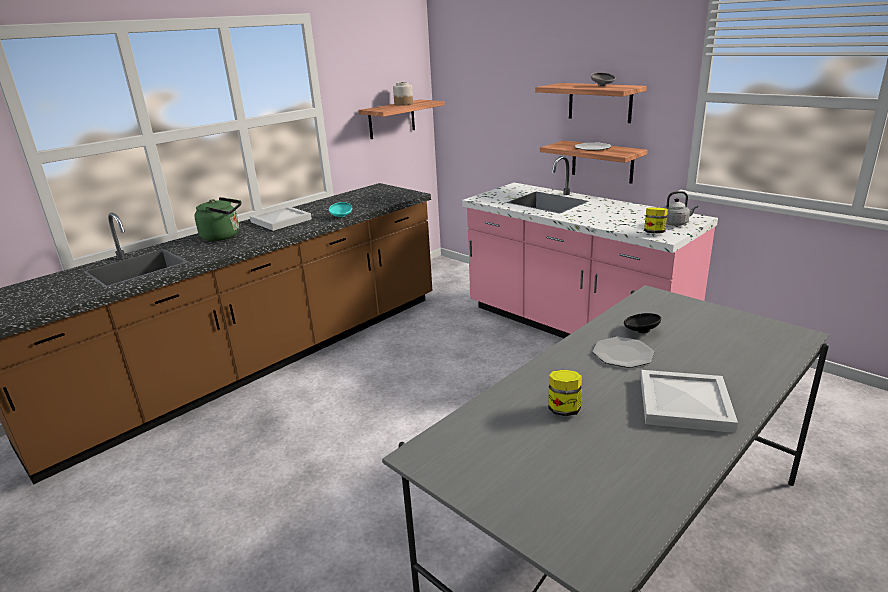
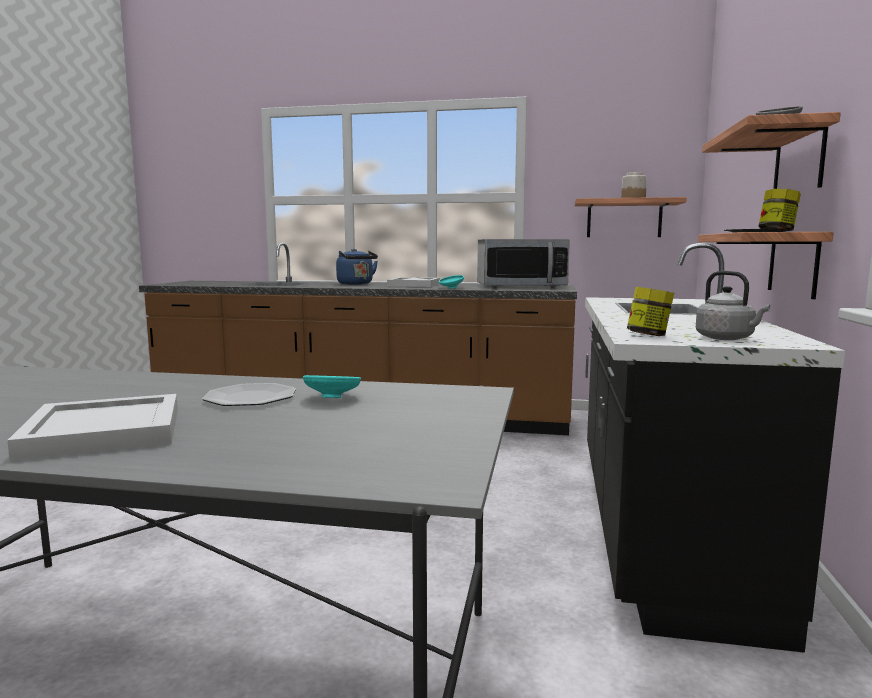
camera: 55 degrees right, 15 degrees down
(223, 236) = (356, 284): green kettle -> blue kettle
(369, 197) = (521, 287): none -> microwave
(564, 410) = (86, 393): jar -> jar (777, 231)
(574, 328) = (657, 525): pink counter -> black counter
(640, 331) = (333, 398): black bowl -> turquoise bowl

